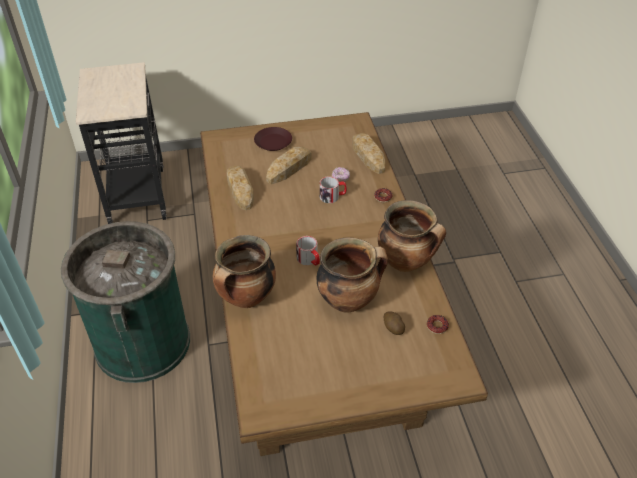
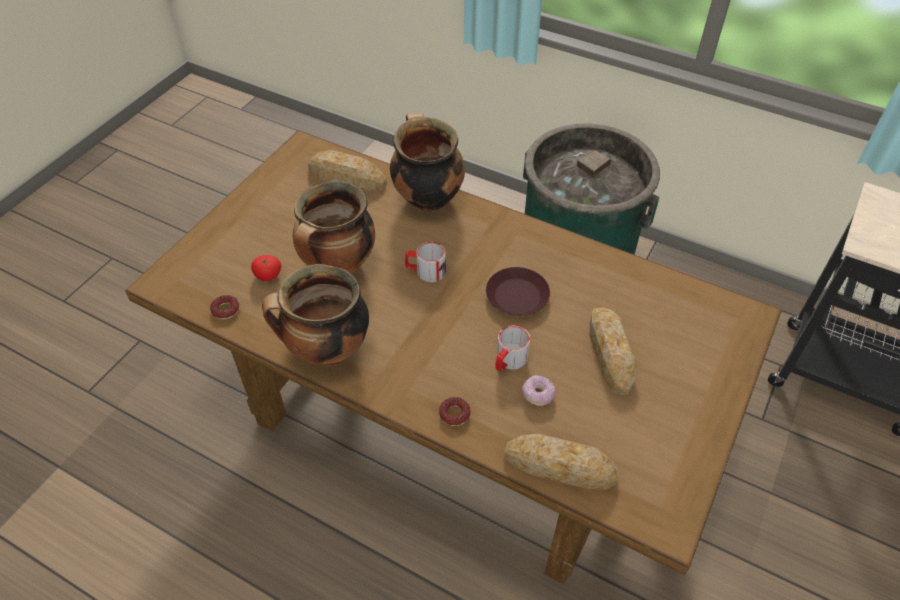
camera: 130 degrees right, 5 degrees up
(240, 190) = (606, 280): bread -> bread (347, 177)
(273, 142) = (690, 372): brown plate -> brown plate (517, 296)
(393, 328) = (268, 276): potato -> tomato

